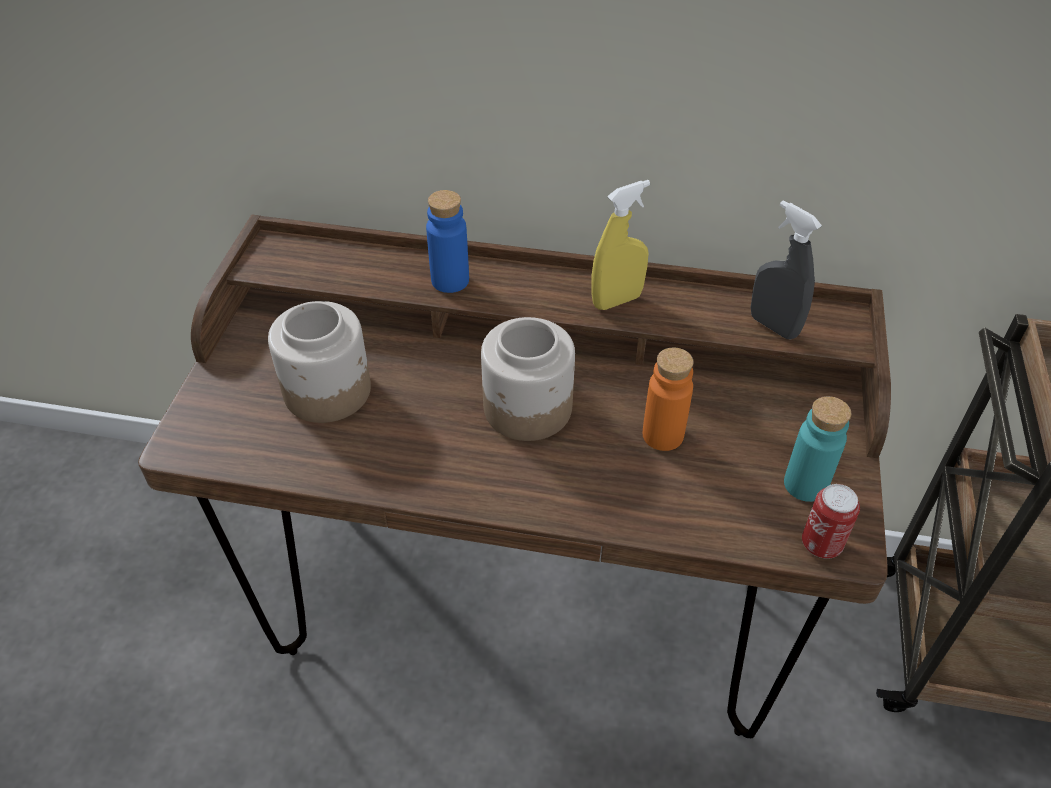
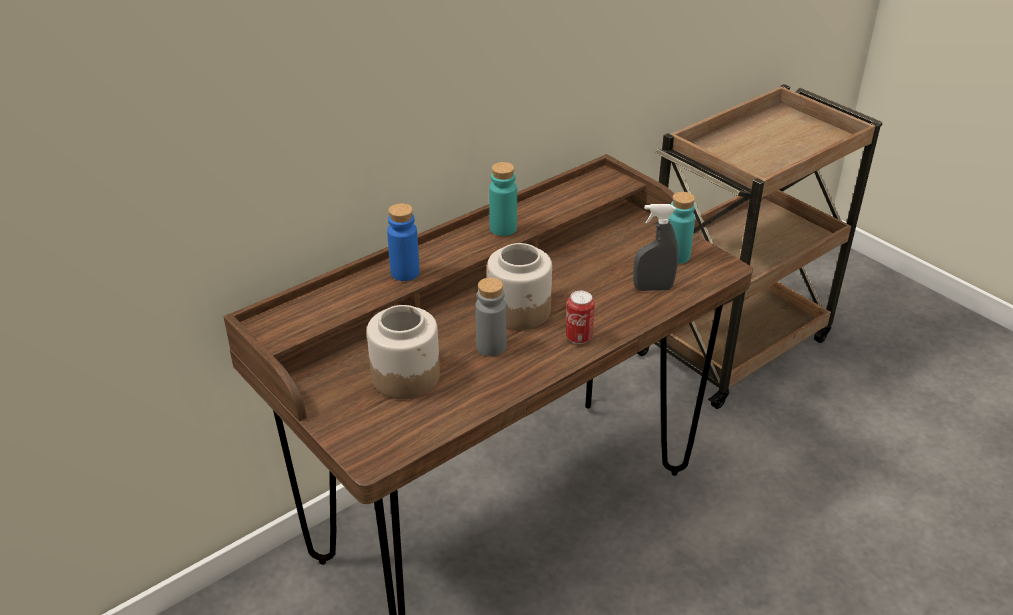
camera: 50 degrees left, 10 degrees down
(440, 424) = (491, 347): none -> grey bottle
(617, 300) = (503, 228): yellow spray bottle -> turquoise bottle
(663, 435) = (594, 279): orange bottle -> none
(773, 326) = (586, 195): grey spray bottle -> grey spray bottle (653, 288)
(821, 544) = (715, 272): can -> can (579, 337)

